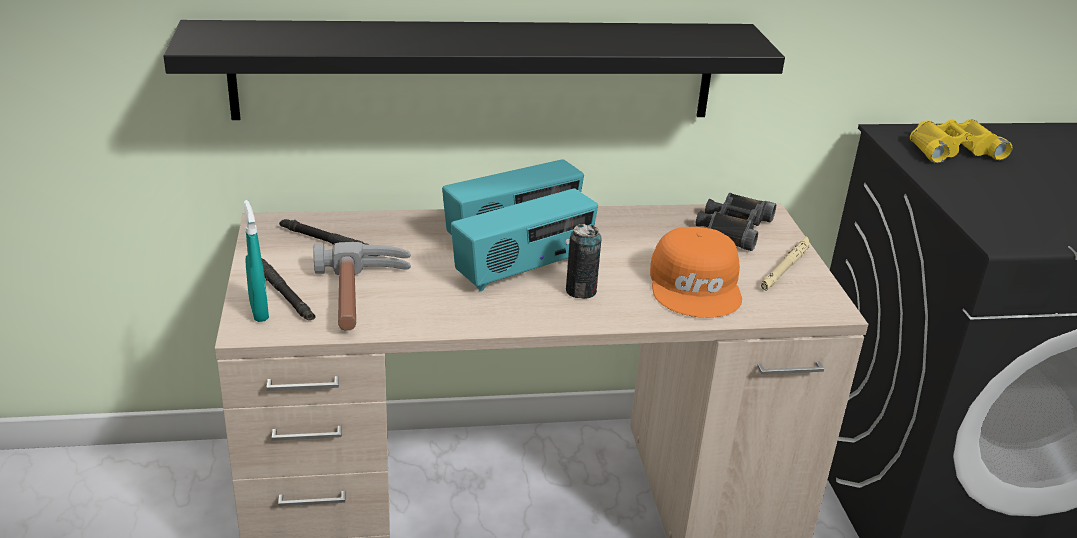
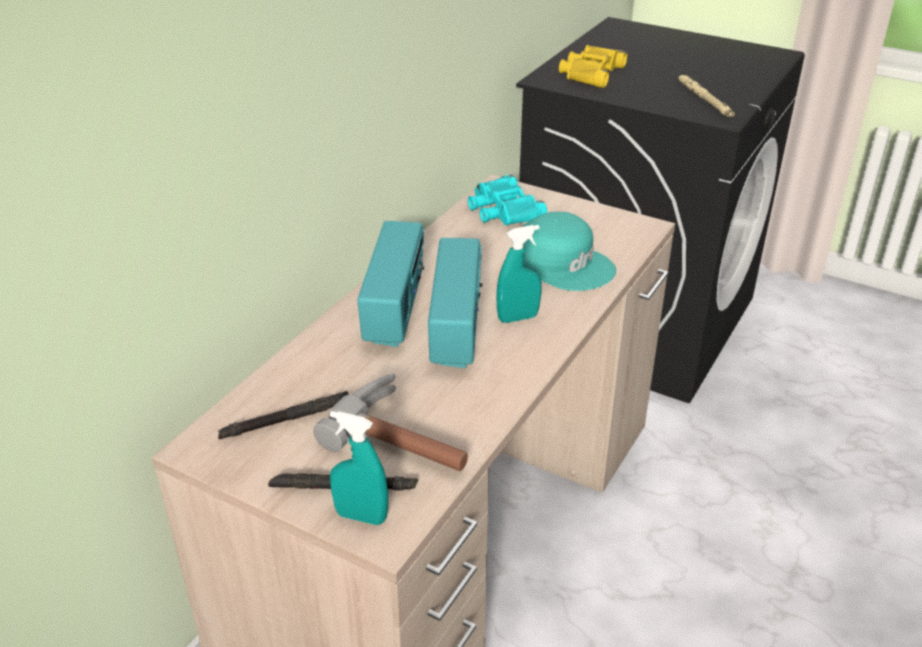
camera: 50 degrees left, 5 degrees up
(476, 70) = (300, 173): black shelf -> none
(581, 291) = (518, 318): can -> turquoise spray bottle
(696, 286) = (564, 263): orange cap -> turquoise cap
(733, 228) = (503, 209): black binoculars -> turquoise binoculars
(785, 267) = (578, 216): beige flashlight -> beige flashlight (704, 100)

